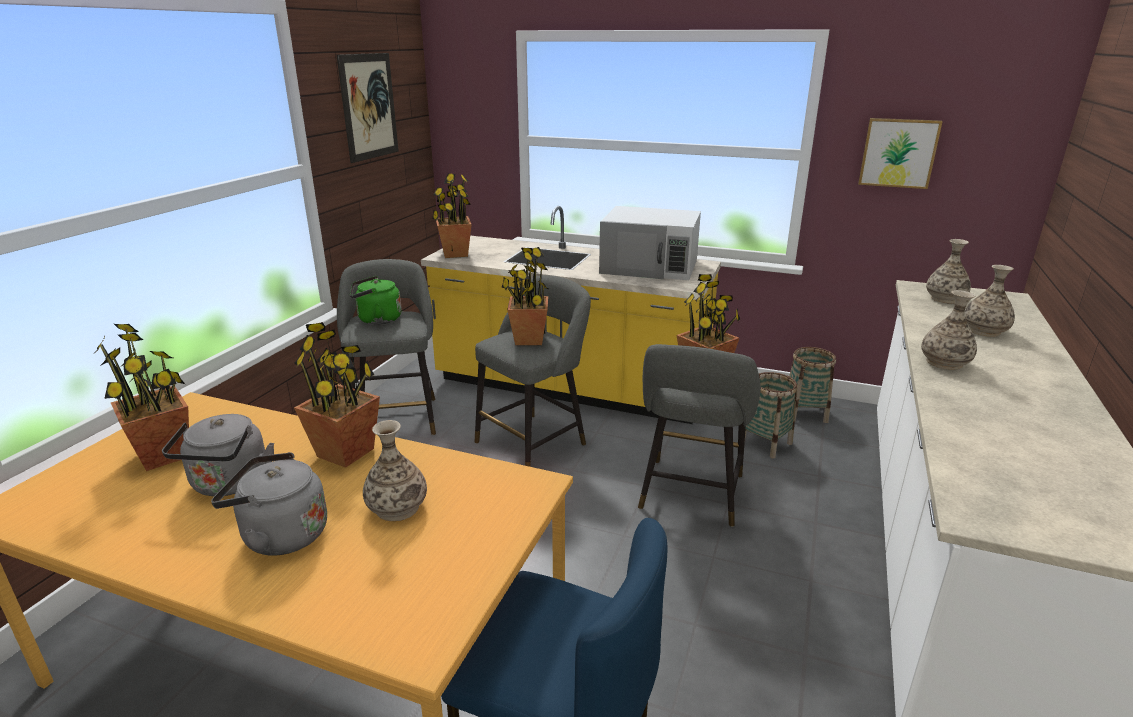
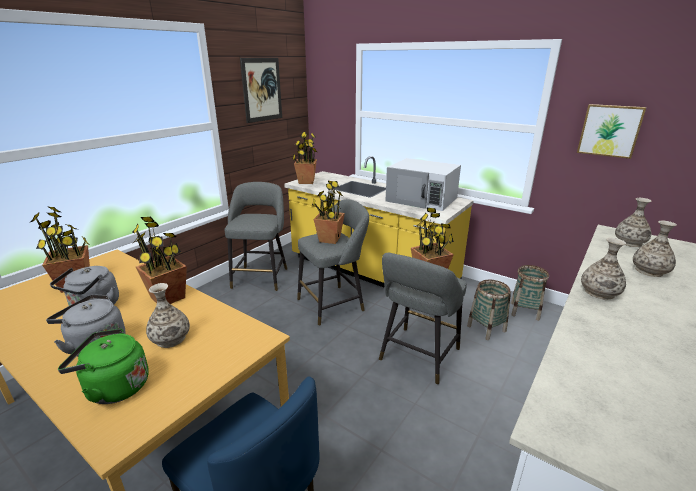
camera: 15 degrees right, 0 degrees up
(377, 319) = (249, 217): green kettle -> green kettle (114, 388)

